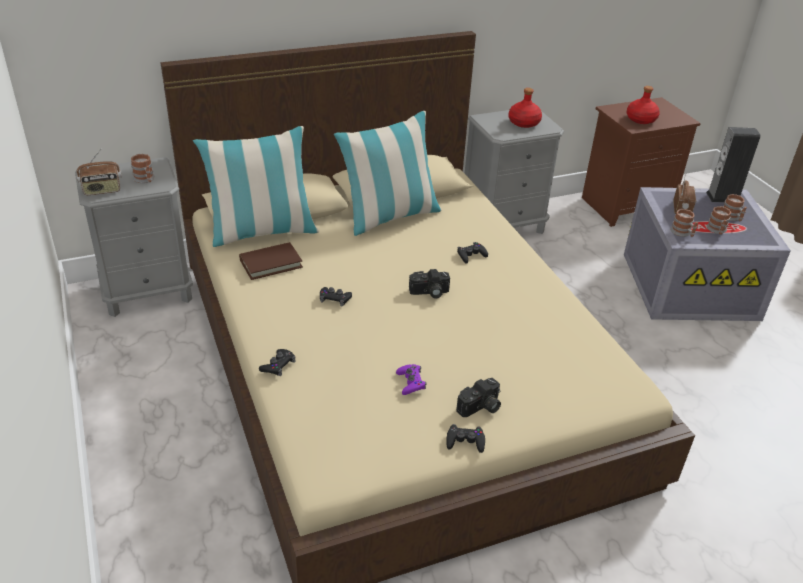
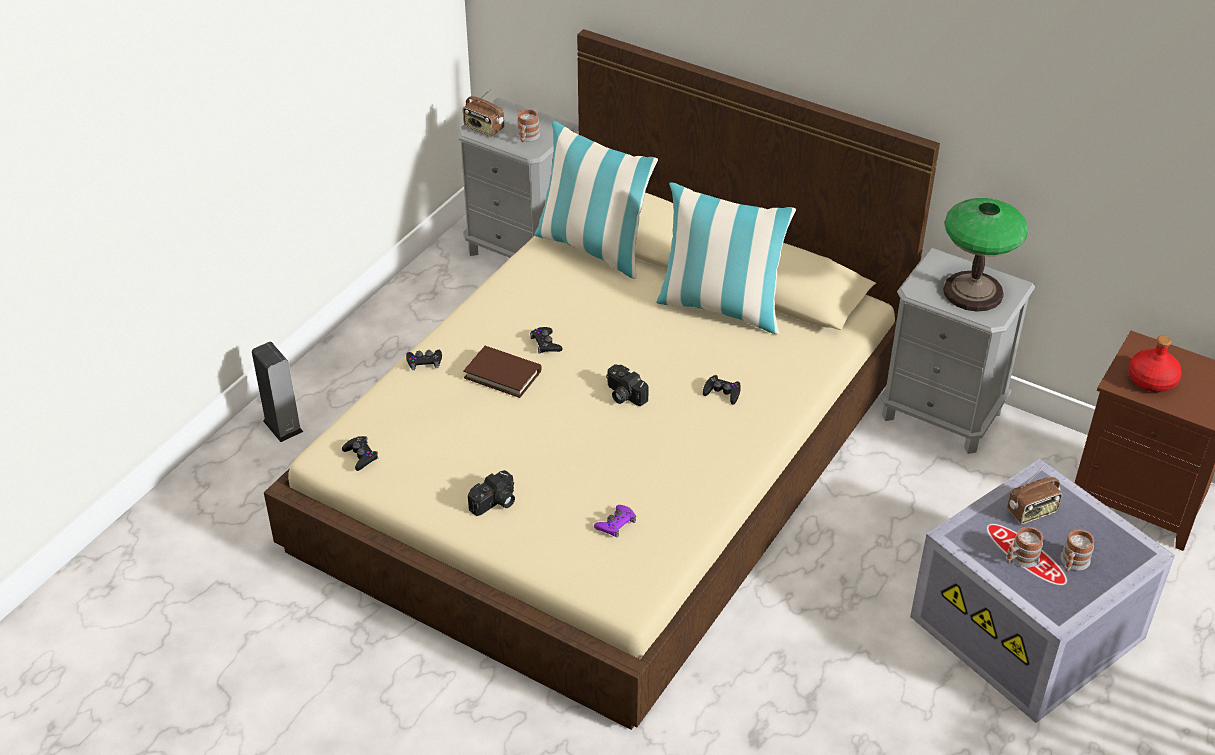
camera: 55 degrees right, 5 degrees up
(271, 263) = (553, 280): brown book -> brown book (502, 374)
(411, 382) = (481, 445): purple game controller -> purple game controller (616, 524)
(465, 441) = (443, 513): black game controller -> black game controller (361, 456)
(480, 408) = (495, 503): camera -> camera turned 60 degrees counterclockwise
(524, 122) = (973, 292): red bottle -> table lamp
(682, 233) = (973, 531): mug -> none
(723, 197) = (1117, 539): speaker -> speaker (283, 426)

